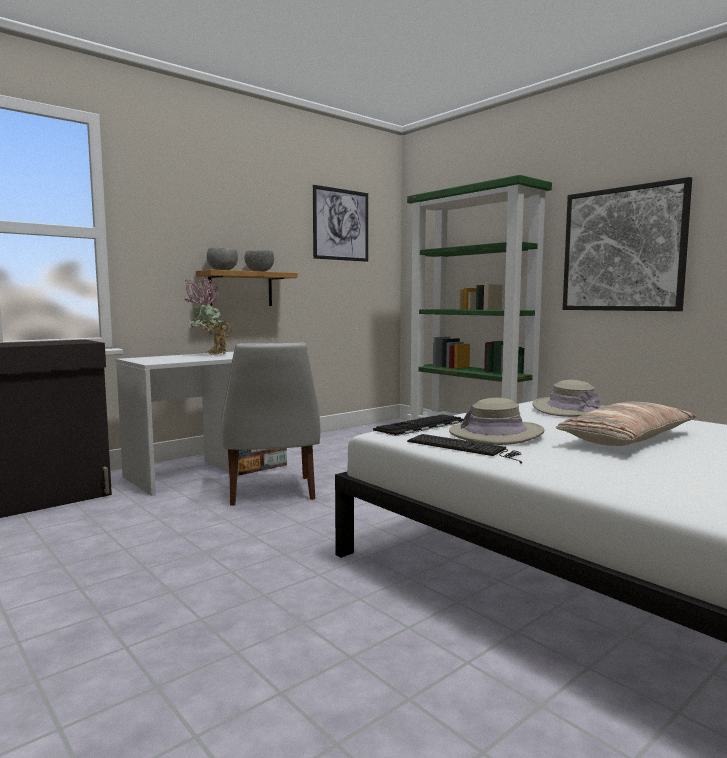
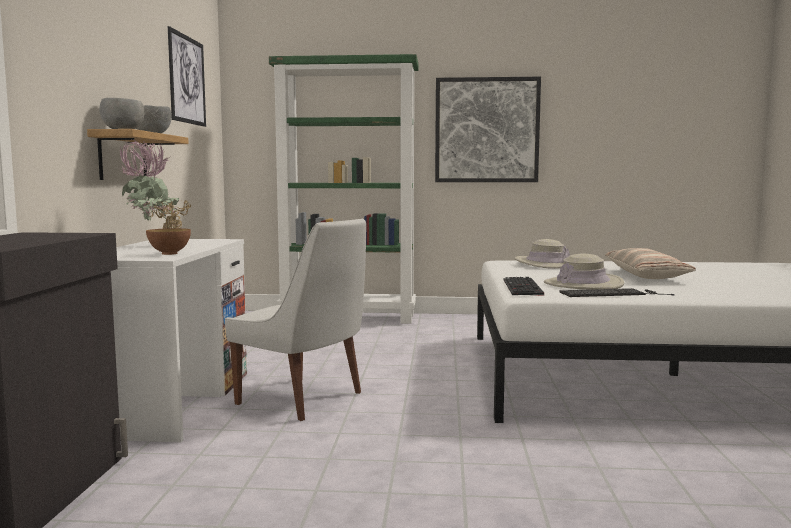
camera: 45 degrees left, 0 degrees up
(175, 360) = (169, 253): none -> bowl

